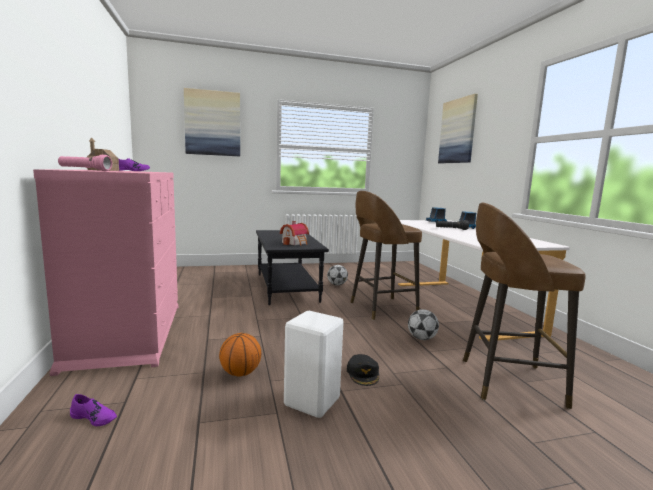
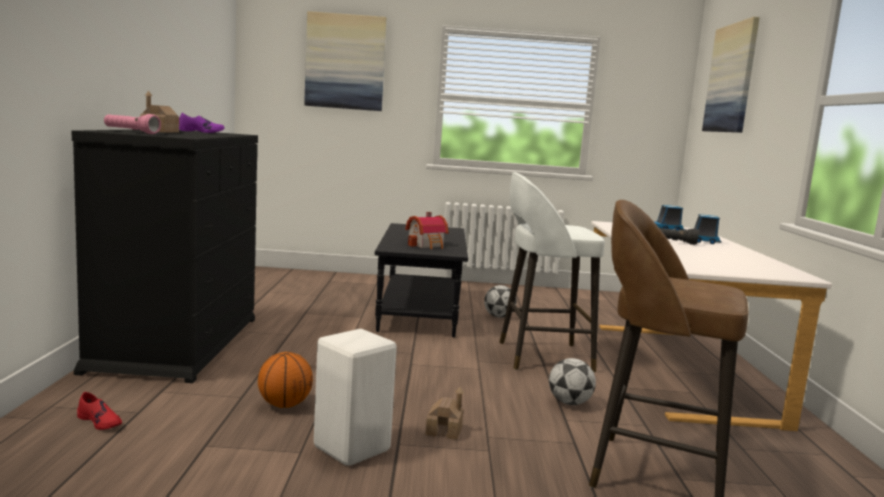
camera: 15 degrees right, 0 degrees up
(94, 417) = (100, 421): purple shoe -> red shoe
(128, 334) = (177, 343): pink dresser -> black dresser
(363, 373) = (444, 430): black cap -> toy house
(381, 308) = (541, 356): brown stool -> white stool

